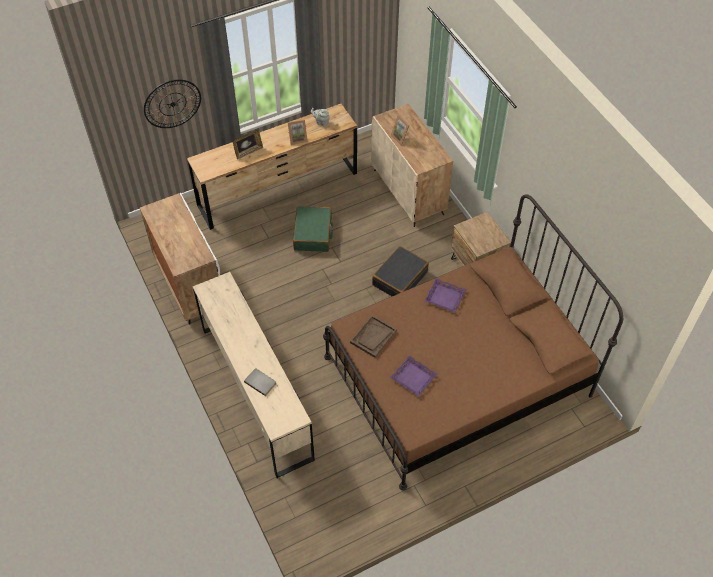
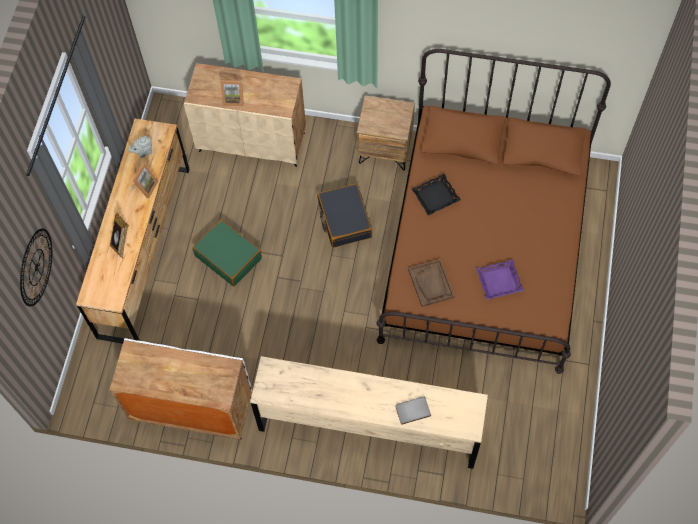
camera: 50 degrees left, 10 degrees up
(444, 297) = (435, 197): purple tray -> black tray

